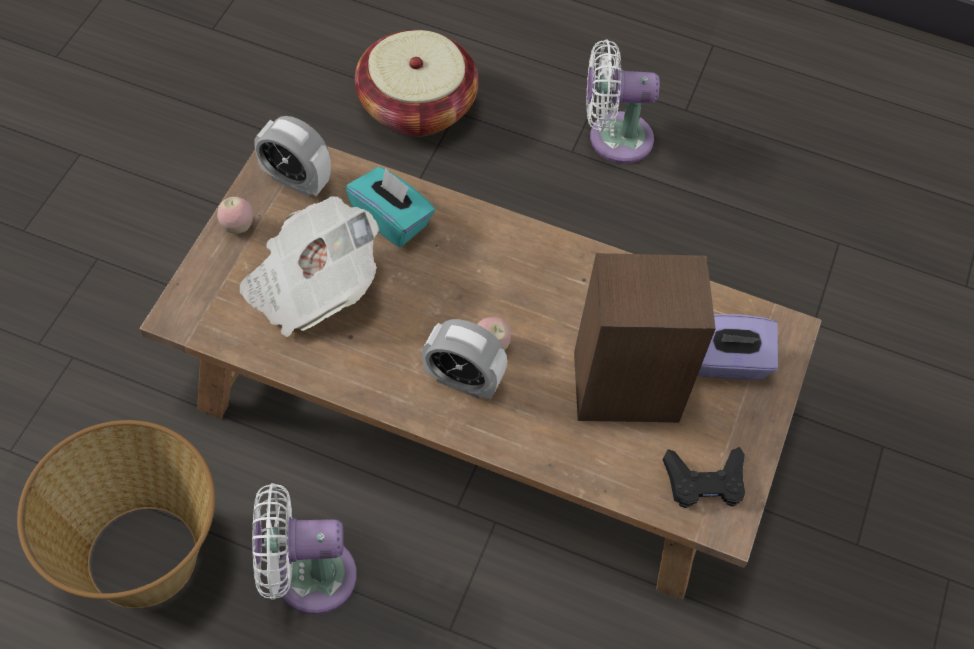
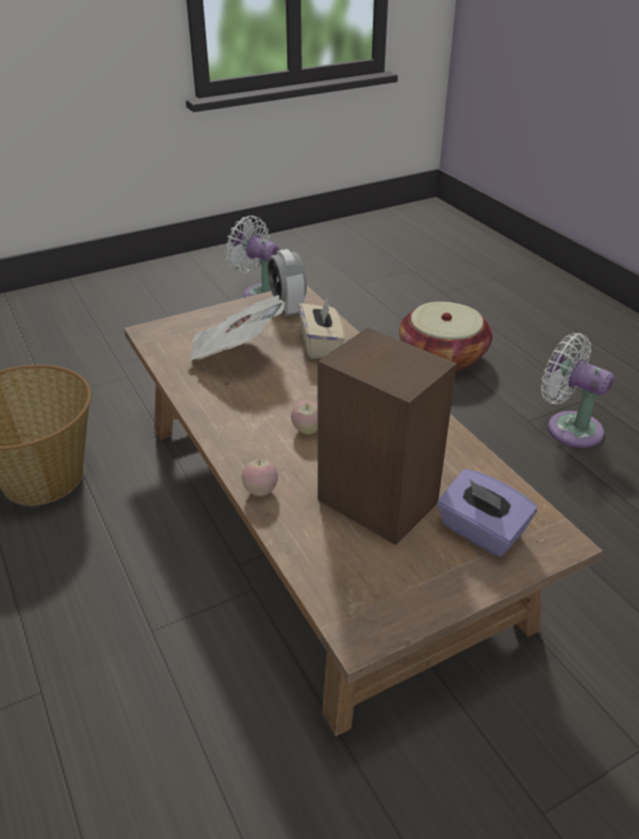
camera: 45 degrees right, 20 degrees down
(237, 226) = (230, 312): apple -> apple (260, 491)
(306, 576) = (108, 542): white fan -> white fan (260, 294)
(391, 220) = (321, 345): turquoise tissue box -> beige tissue box
(462, 381) = (266, 437): alarm clock -> none
(704, 482) = (373, 594): black game controller -> none

